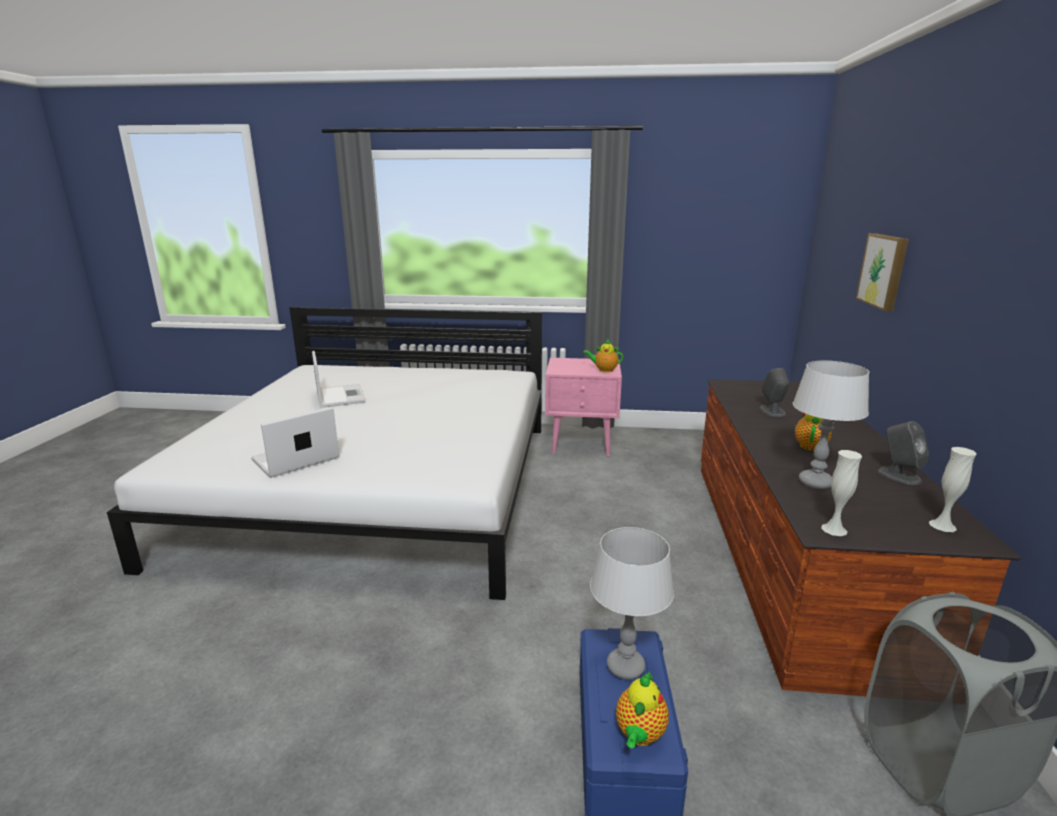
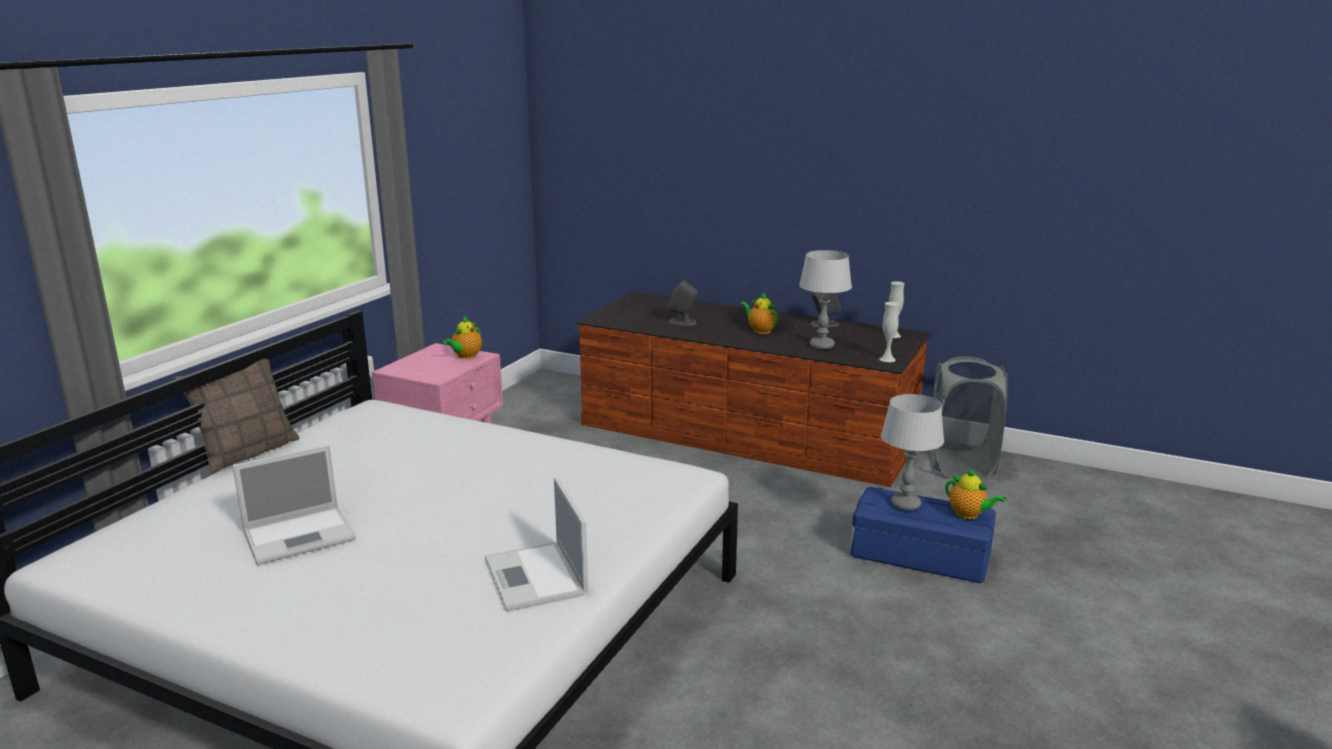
camera: 70 degrees left, 0 degrees up
(340, 396) = (301, 535): laptop -> laptop turned 150 degrees clockwise
(435, 366) = (247, 452): none -> pillow
(884, 271) = (698, 177): picture -> none

